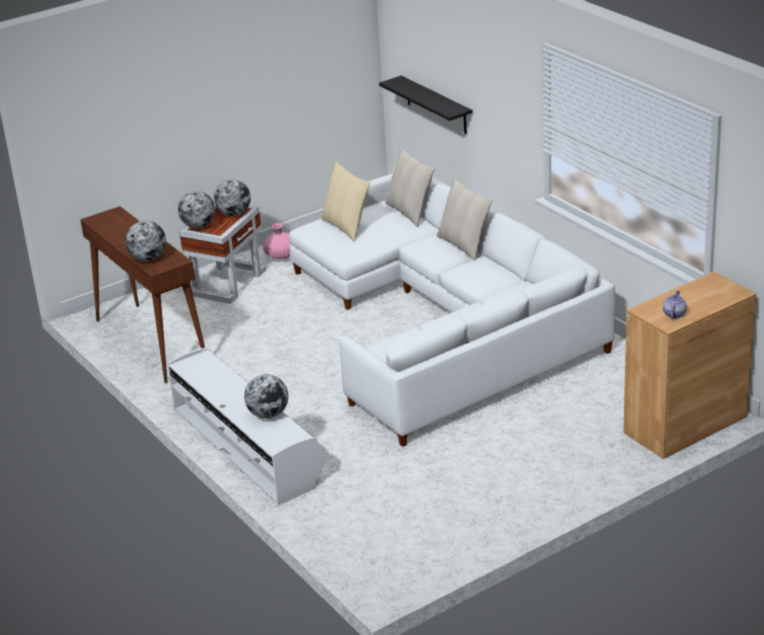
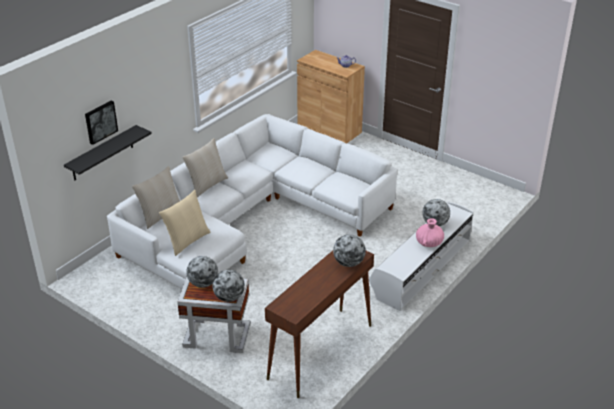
camera: 110 degrees left, 5 degrees up
(281, 256) = (168, 316): pink vase -> pink vase (429, 243)
(437, 65) = (100, 122): none -> picture

